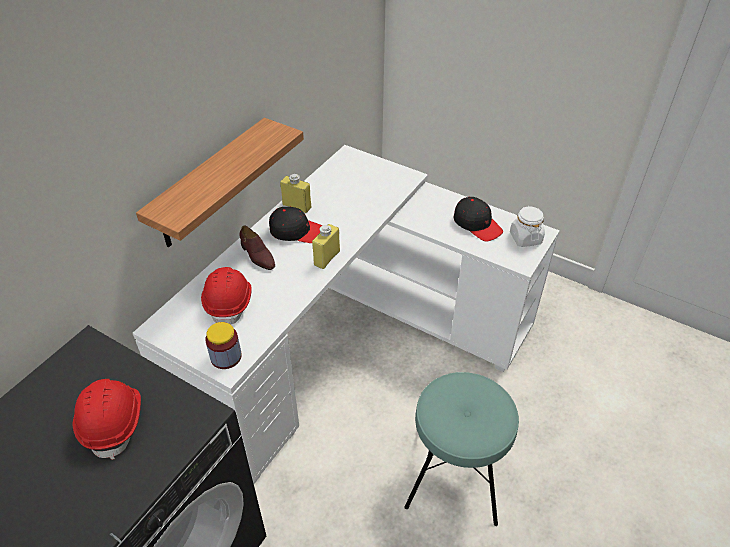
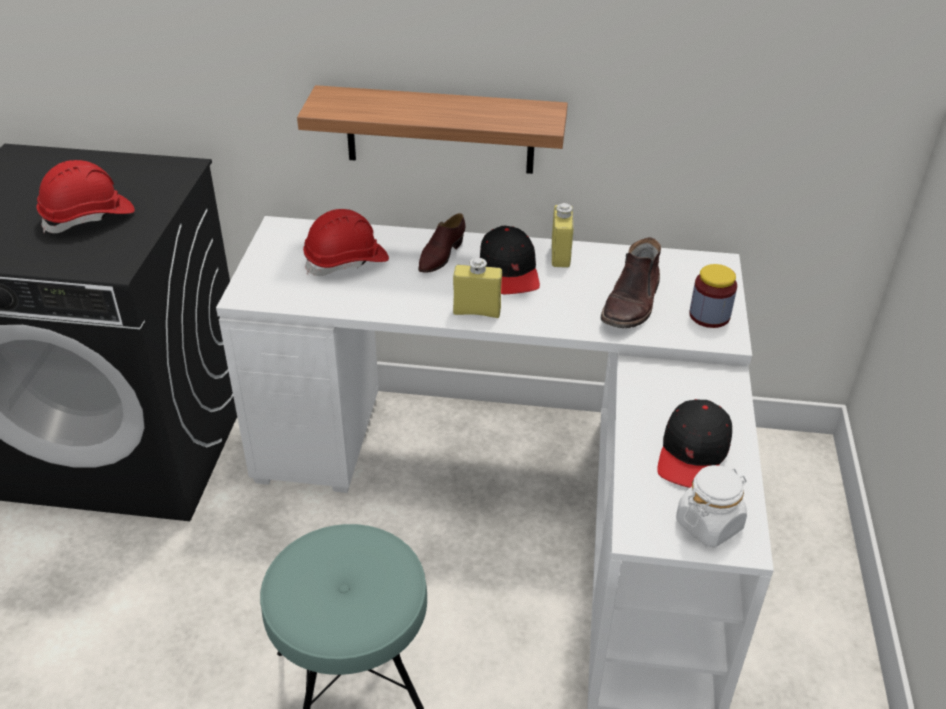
camera: 65 degrees right, 5 degrees down
(226, 357) = (260, 288): jar -> jar (709, 315)
(361, 196) = (632, 303): none -> brown boot

